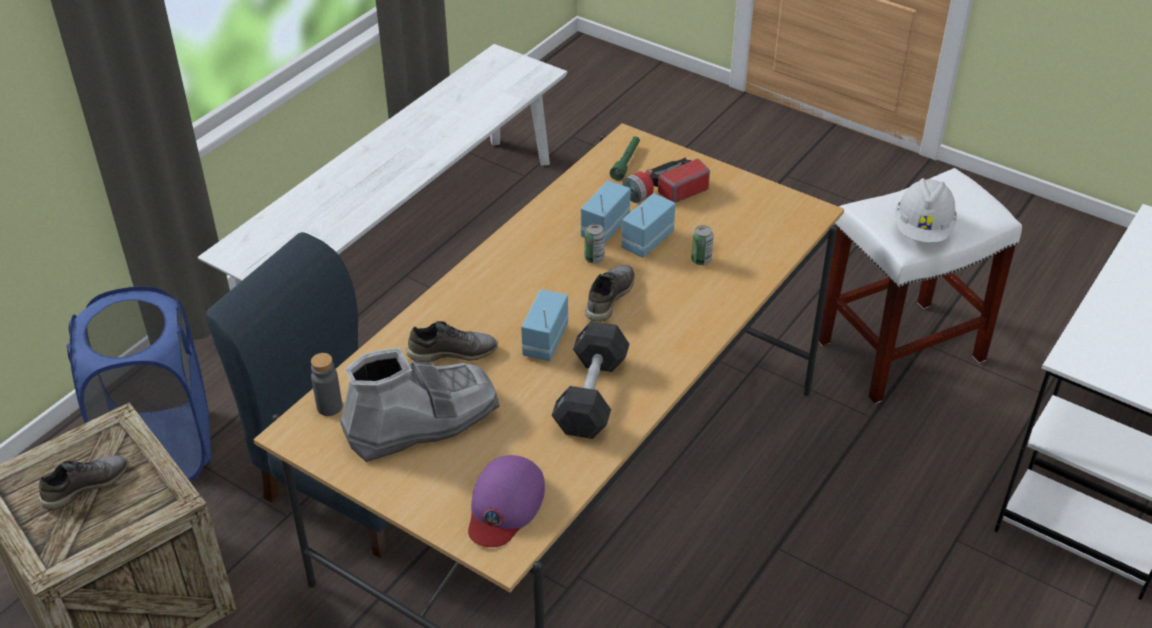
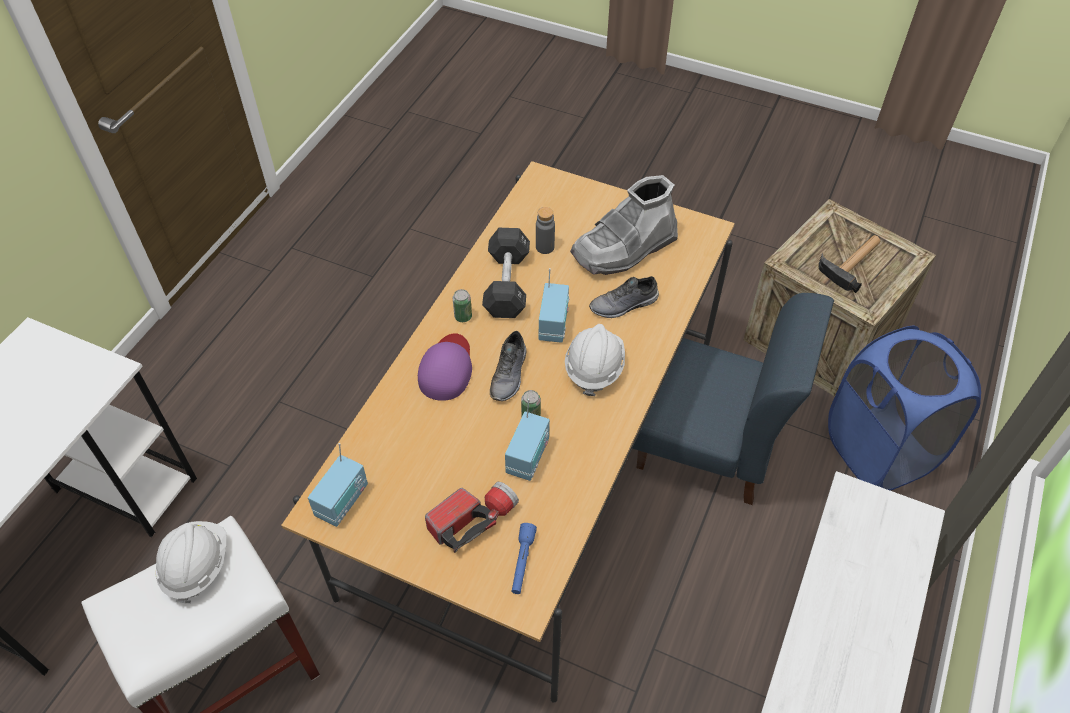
camera: 170 degrees right, 10 degrees up
(85, 485) = (853, 262): grey shoe -> hammer
(329, 407) = (695, 250): grey bottle -> grey bottle (545, 247)
(504, 505) = (548, 203): purple cap -> purple cap (446, 369)
(513, 293) = (594, 368): none -> white hard hat
(626, 162) = (522, 562): green flashlight -> blue flashlight
(646, 241) = (484, 446): radio -> radio (342, 501)
(701, 260) = (430, 430): can -> can (463, 316)

